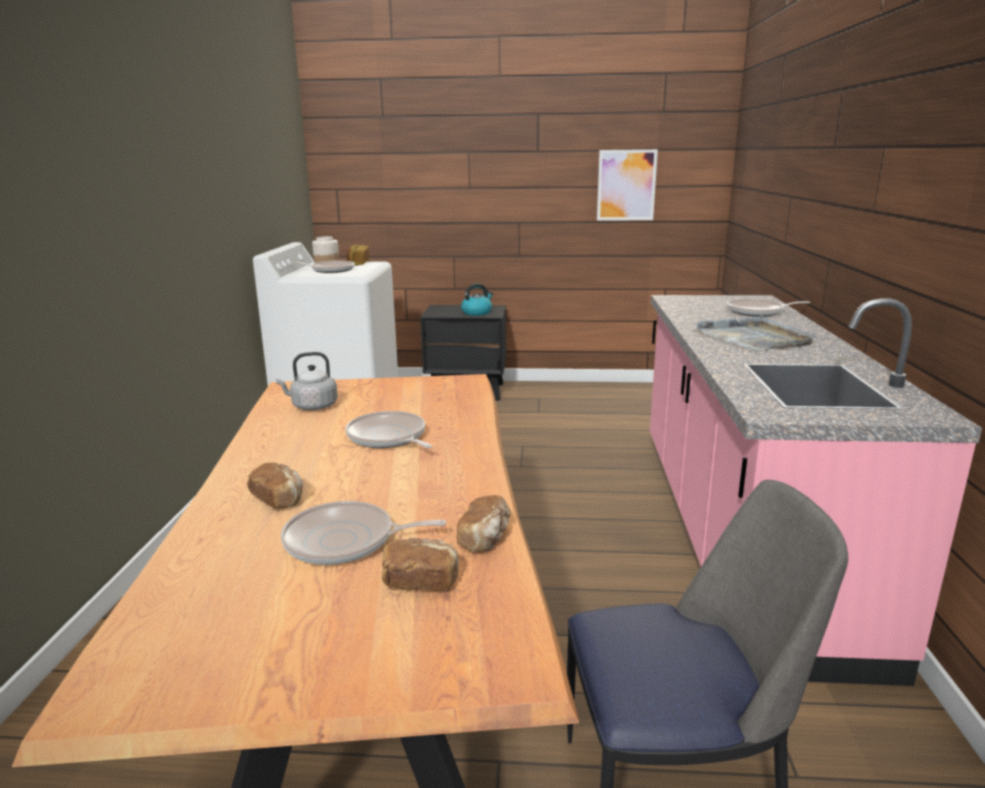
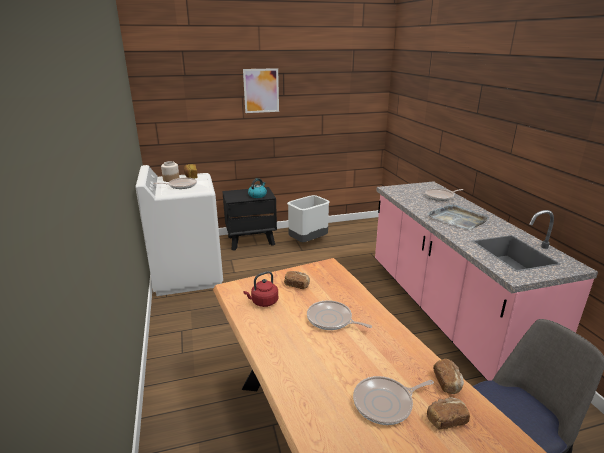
camera: 20 degrees left, 5 degrees up
(278, 499) = (320, 381): bread -> bread (297, 285)
(312, 406) = (263, 302): grey kettle -> red kettle
(558, 402) = (308, 241): none -> grey trash can
(626, 185) = (334, 113): picture -> picture (261, 90)

